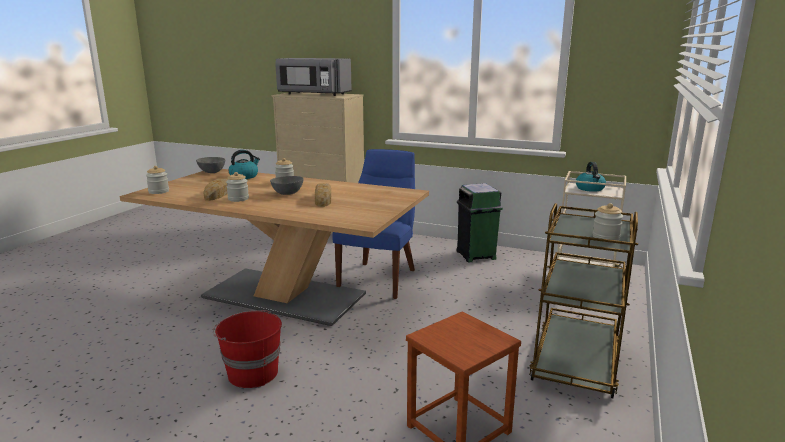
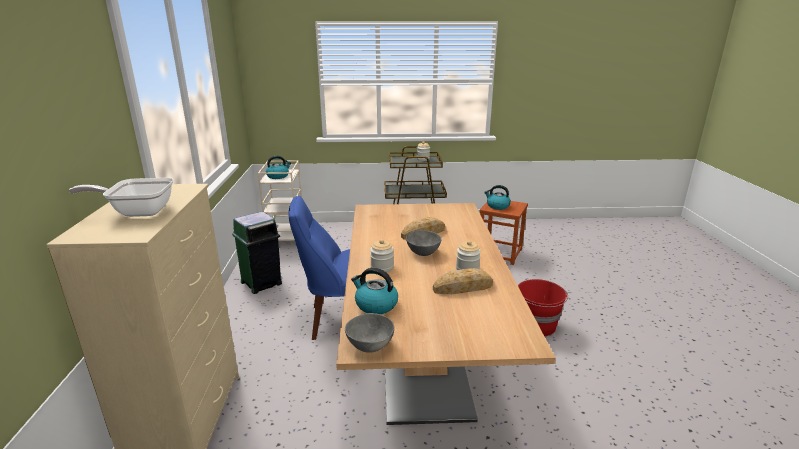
camera: 115 degrees left, 5 degrees up
(159, 191) = (504, 334): jar -> none
(313, 94) = (138, 212): grey microwave -> frying pan
(466, 330) = (497, 206): none -> kettle

